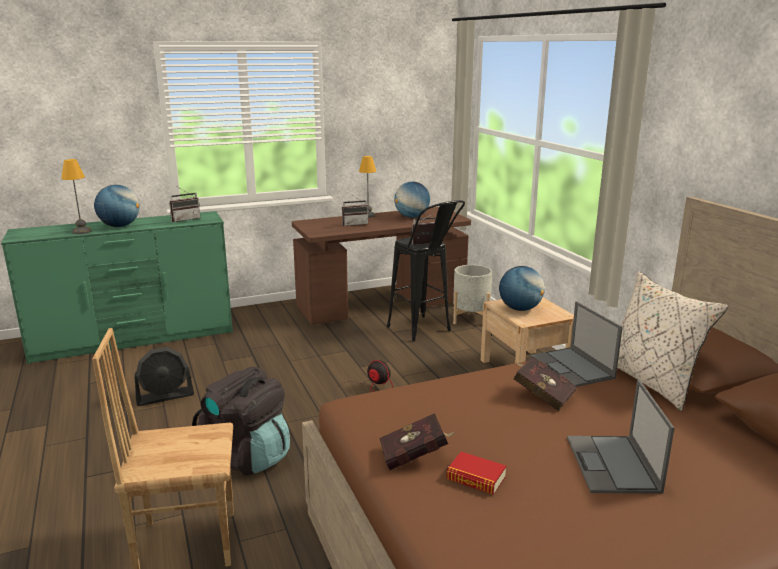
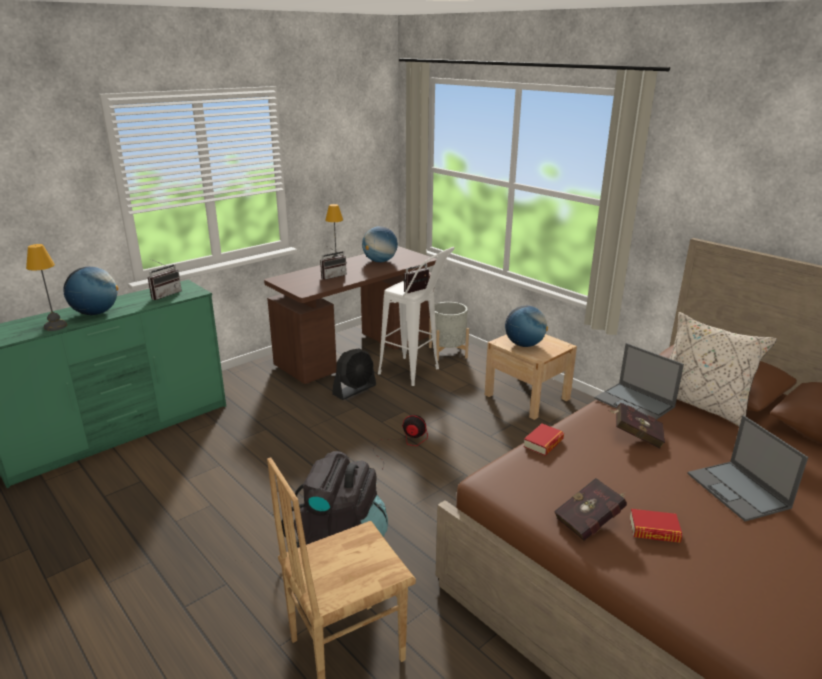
camera: 20 degrees left, 5 degrees up
(165, 396) = (205, 494): black fan -> black fan (354, 390)
(424, 332) = (416, 374): black stool -> white stool
(434, 385) = (543, 443): none -> book

